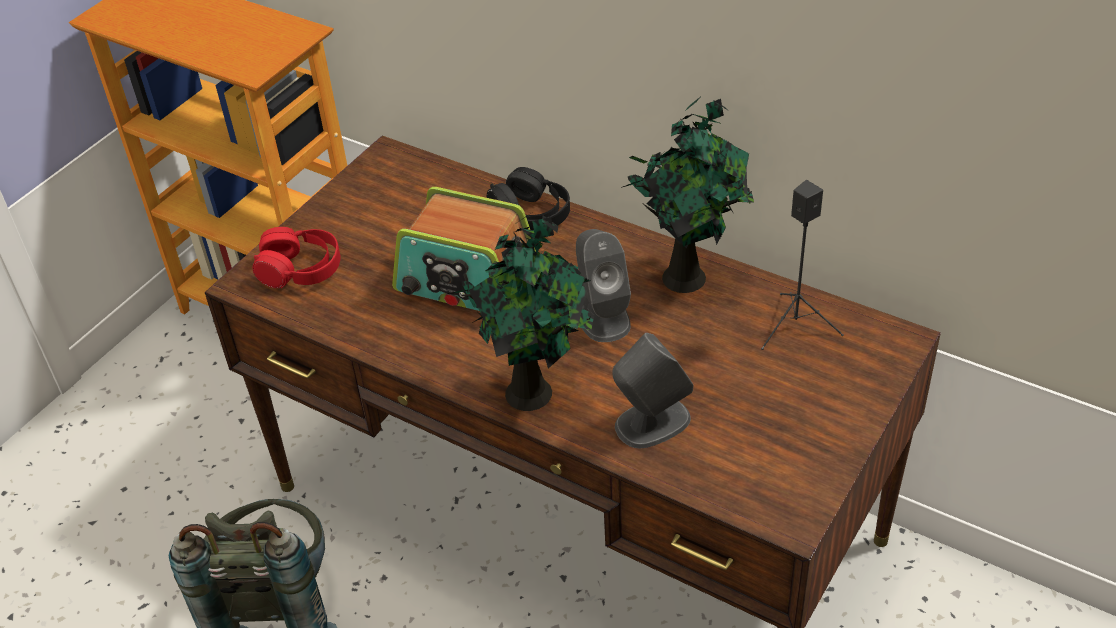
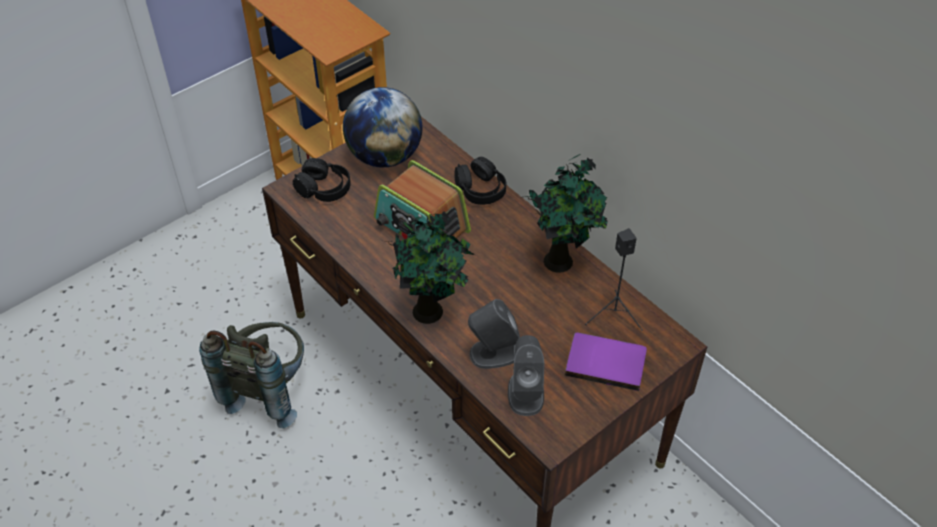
camera: 15 degrees right, 5 degrees up
(300, 269) = (324, 188): red headphones -> black headphones
(373, 206) = (385, 156): none -> globe
(602, 316) = (495, 273): grey speaker -> grey speaker (525, 392)
(814, 389) = (606, 361): none -> purple book

